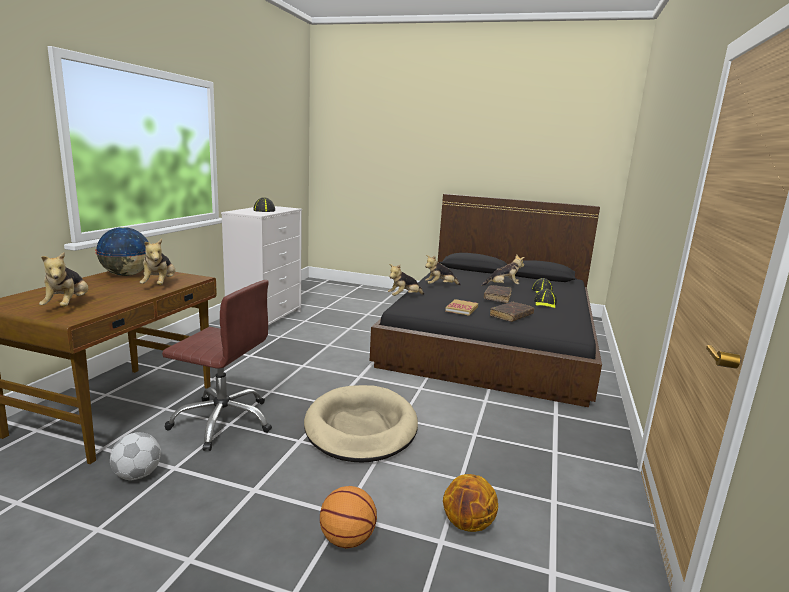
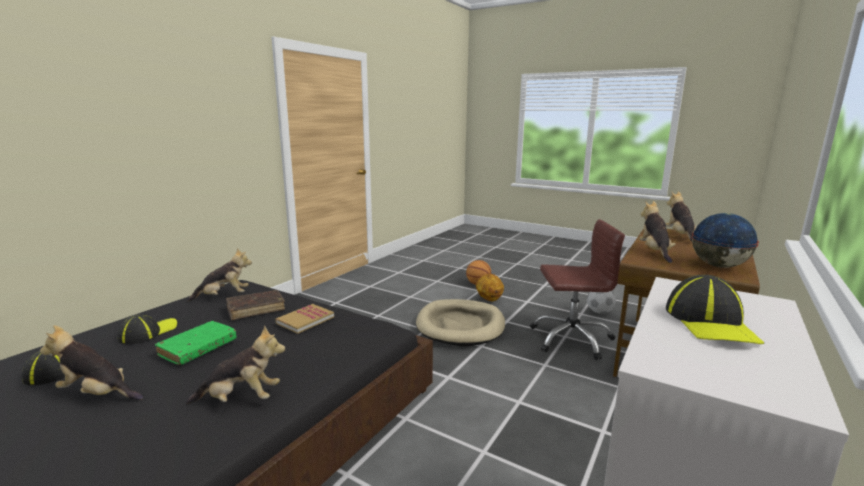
camera: 165 degrees left, 0 degrees up
(223, 421) = (571, 338): brown office chair -> brown office chair turned 150 degrees clockwise
(404, 297) = (358, 358): plush toy -> plush toy (224, 296)
(468, 524) = (421, 283): basketball -> basketball (489, 299)
(497, 297) = (198, 349): brown book -> green book

